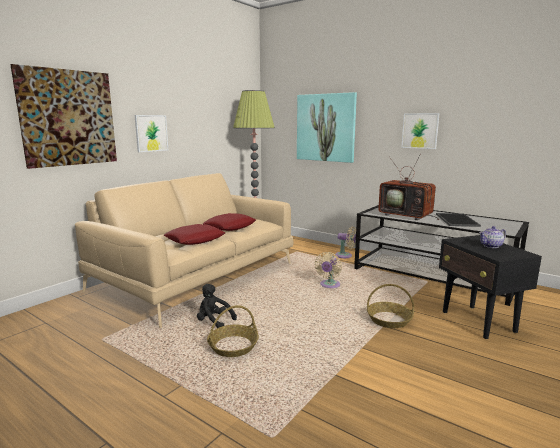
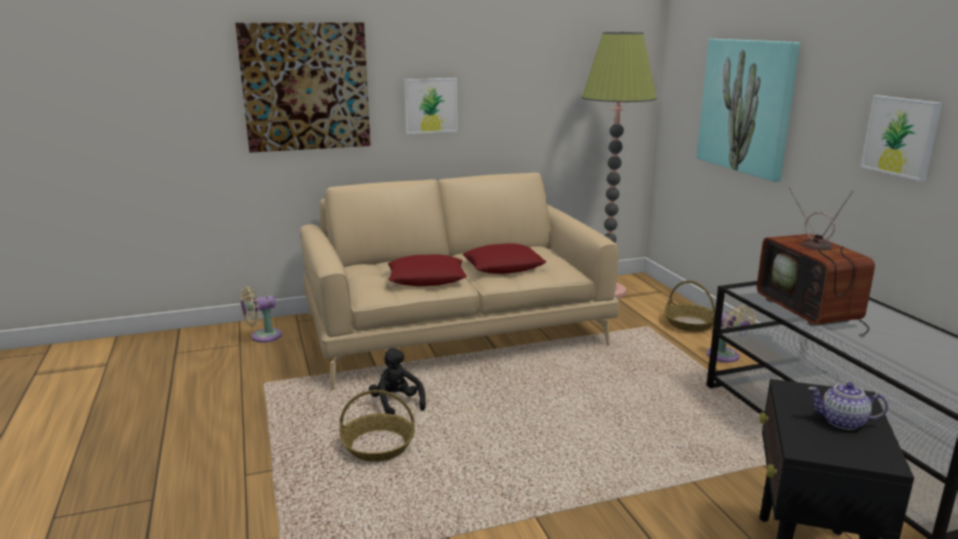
camera: 35 degrees right, 5 degrees up
(329, 285) = (622, 402): beige fan -> beige fan (263, 336)
(389, 320) = (640, 493): basket -> basket (690, 323)
(455, 220) = (903, 345): tray -> none

